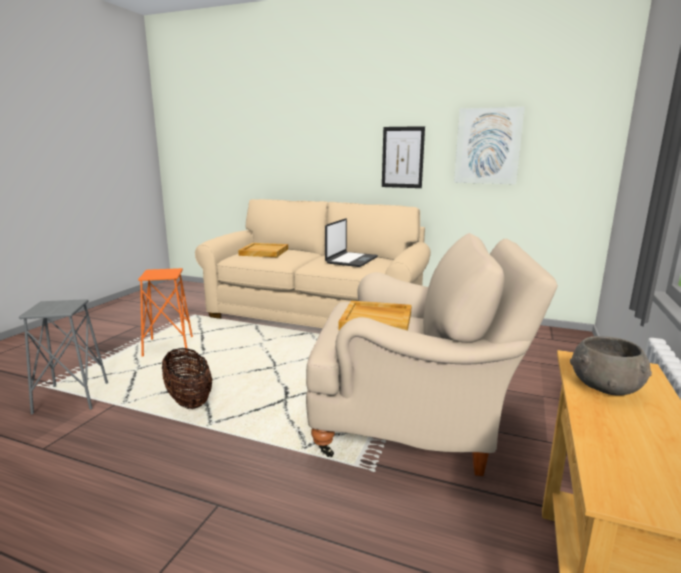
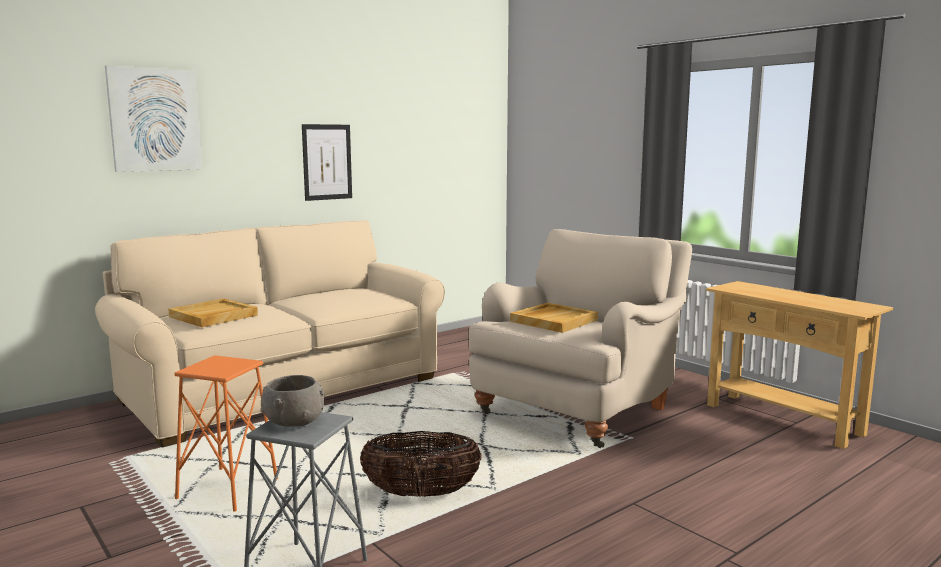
camera: 60 degrees left, 5 degrees down
(351, 260) = (343, 296): laptop -> none
(488, 146) = (411, 147): picture -> picture (155, 120)
(605, 386) = (760, 292): grey bowl -> grey bowl (294, 421)

